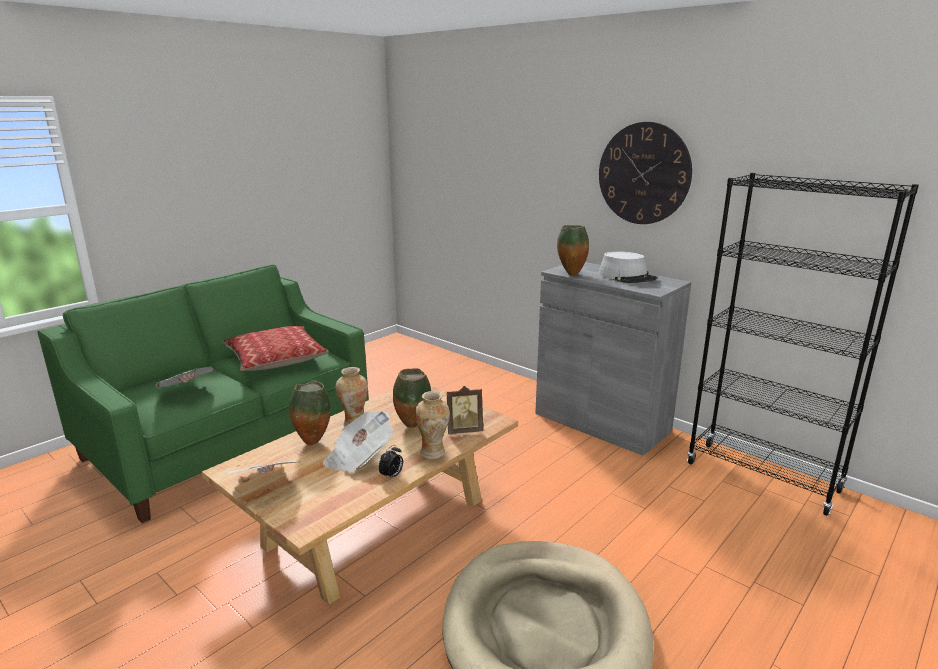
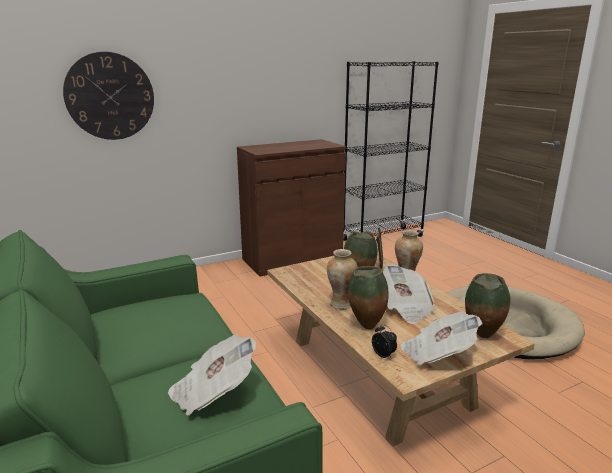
camera: 70 degrees left, 0 degrees up
(276, 358) = (162, 324): pillow -> none
(392, 476) = (436, 298): alarm clock -> alarm clock (384, 355)
(570, 274) = (274, 151): vase -> vase (482, 336)
(601, 422) = (292, 259): grey cabinet -> brown cabinet
(627, 277) = (296, 144): grey hat -> none
(643, 174) = (278, 69): wall clock -> wall clock (110, 96)

